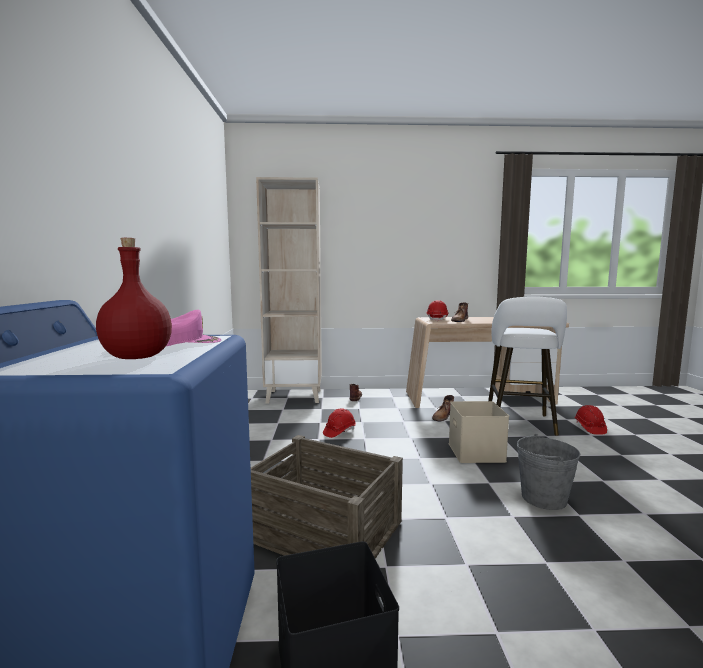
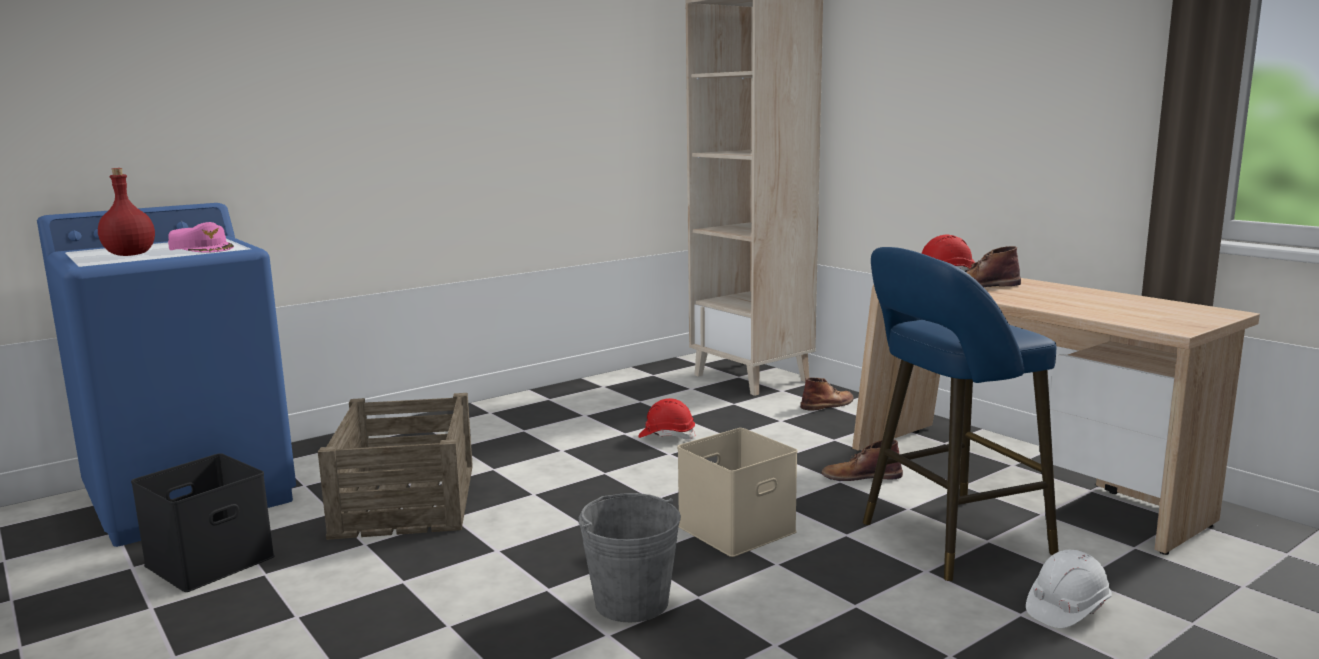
camera: 55 degrees right, 5 degrees up
(520, 424) = (947, 540): white stool -> blue stool
(589, 428) = (1067, 609): red hard hat -> white hard hat

